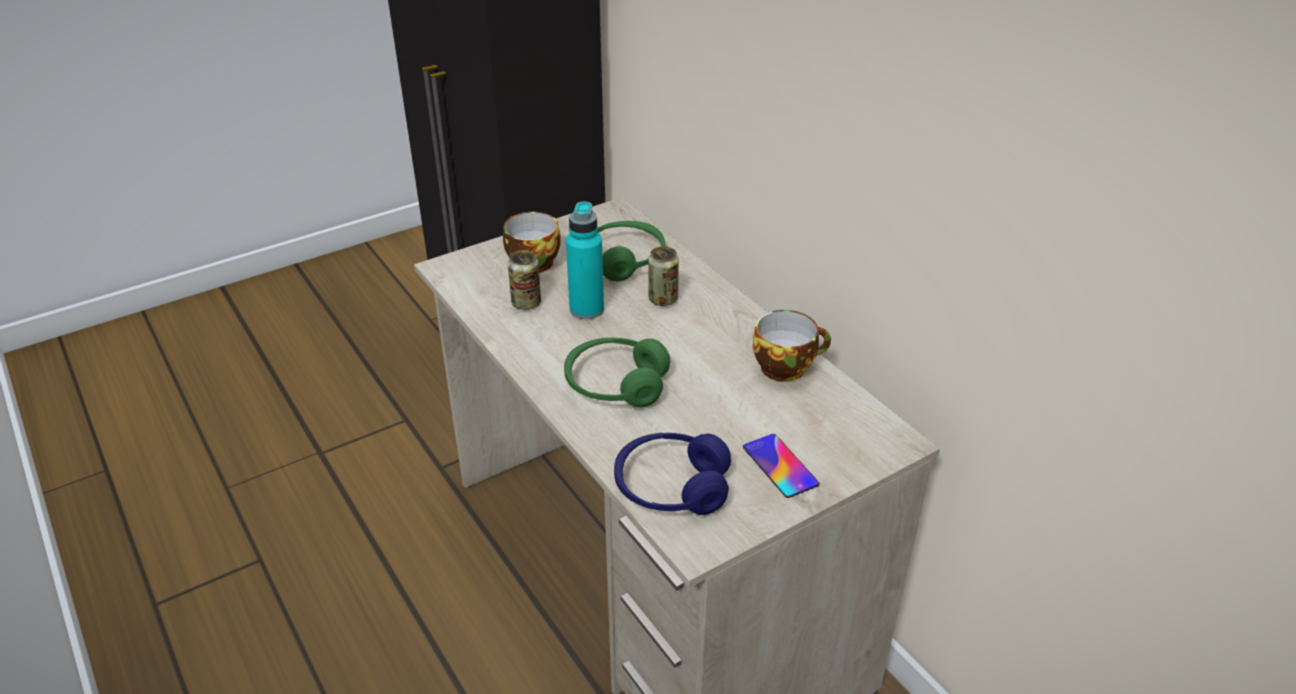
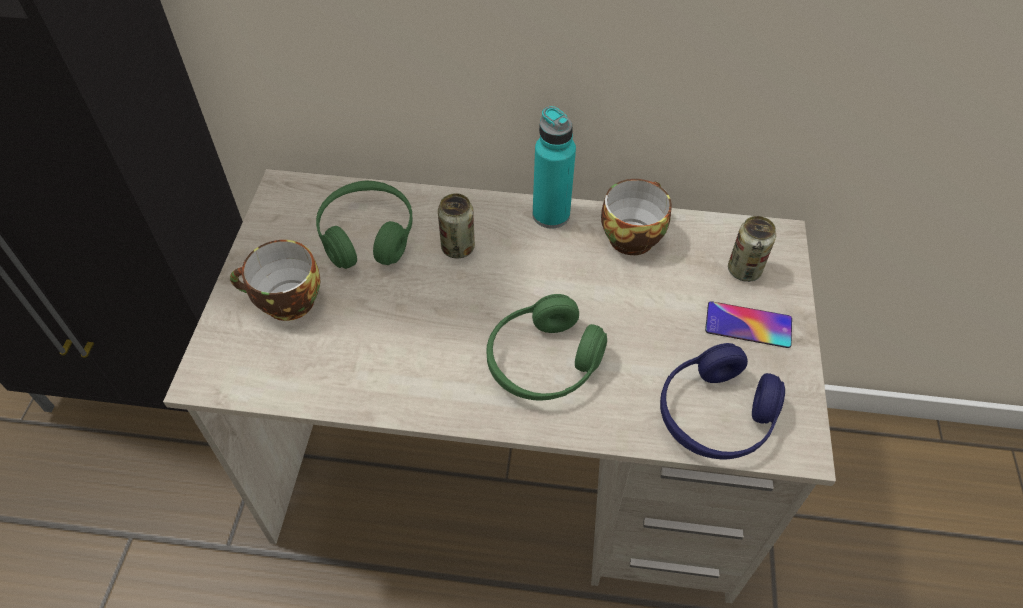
camera: 50 degrees left, 15 degrees up
(526, 303) = (348, 349): can -> can (744, 270)
(586, 309) = (411, 310): turquoise bottle -> turquoise bottle (551, 215)

